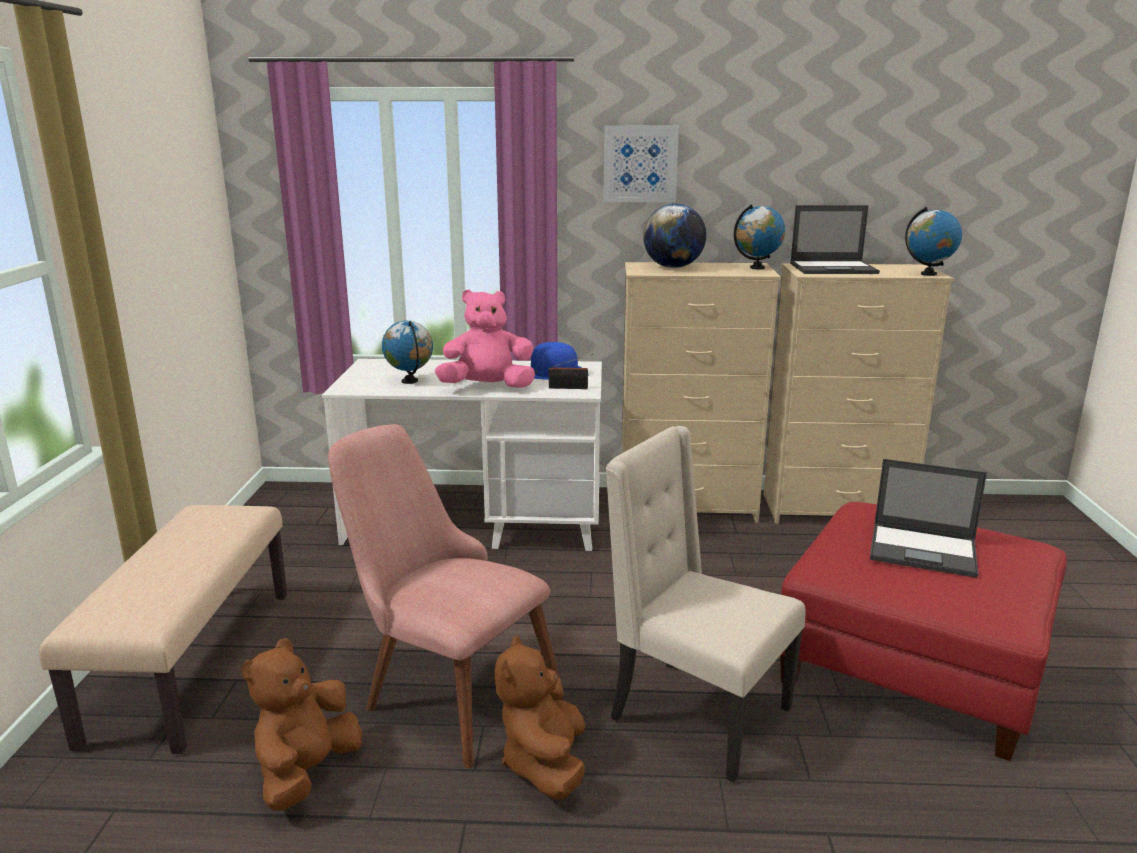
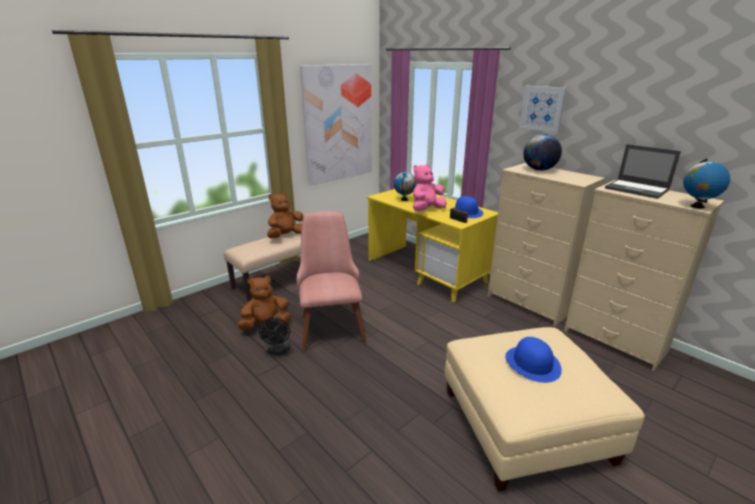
camera: 45 degrees right, 5 degrees up
(174, 239) = (338, 124): none -> picture
(422, 802) = (278, 351): none -> black fan
(477, 521) = (427, 271): white desk -> yellow desk
(487, 387) = (426, 210): pink plush toy -> pink plush toy turned 75 degrees counterclockwise
(545, 764) = (323, 363): brown plush toy -> brown plush toy (286, 236)
(696, 714) = (394, 381): beige chair -> none
(757, 268) = (587, 179): globe -> none
(914, 663) = (525, 425): red ottoman -> beige ottoman
(924, 550) = (532, 363): laptop -> blue hat

